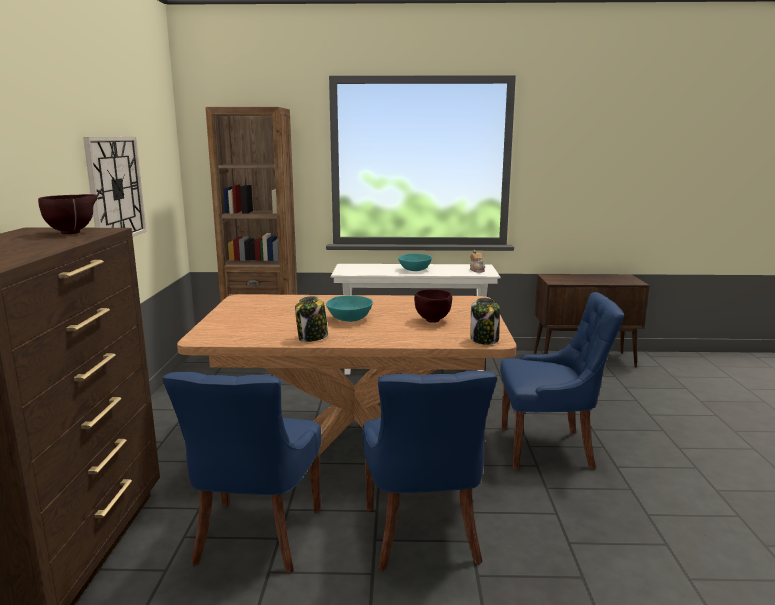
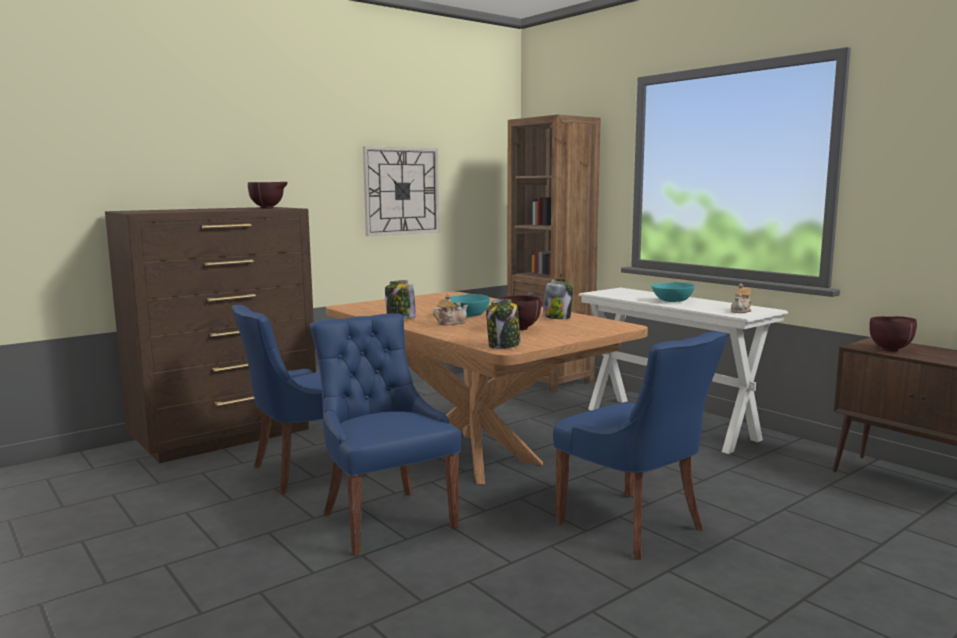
camera: 50 degrees right, 5 degrees down
(368, 330) = (450, 323): none -> teapot
(413, 303) = (557, 317): none -> jar
(423, 536) = (385, 519): blue chair -> blue chair turned 105 degrees clockwise
(570, 281) = (892, 350): none -> brown bowl

